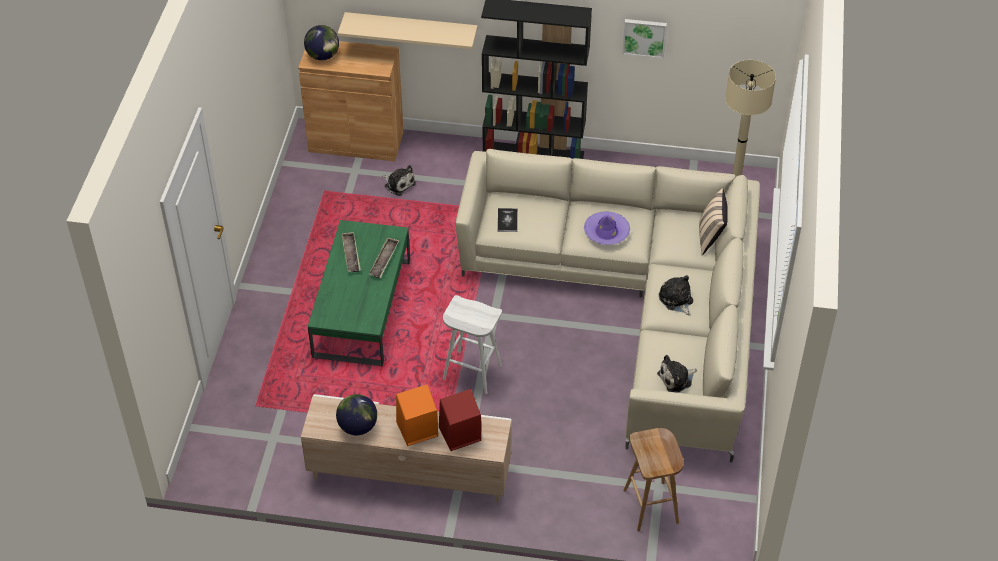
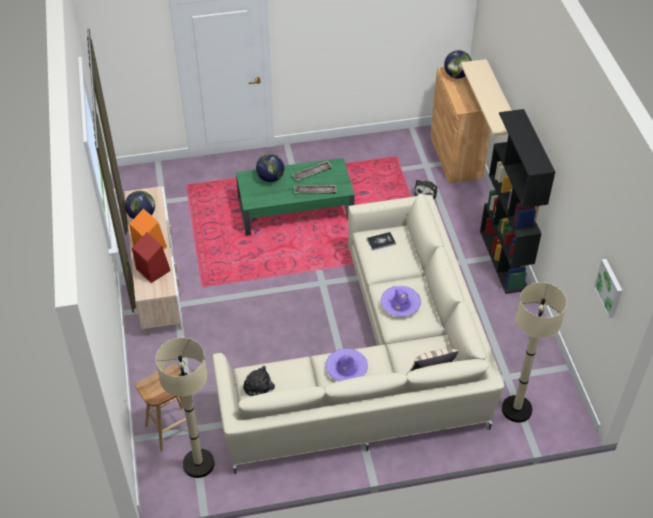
camera: 70 degrees right, 0 degrees up
(338, 295) = (270, 178): none -> globe
(471, 372) = (260, 285): white stool -> none
(644, 37) = (572, 229): picture -> picture (610, 288)
(676, 300) = (346, 369): plush toy -> purple hat
(708, 491) = (198, 464): none -> beige floor lamp

